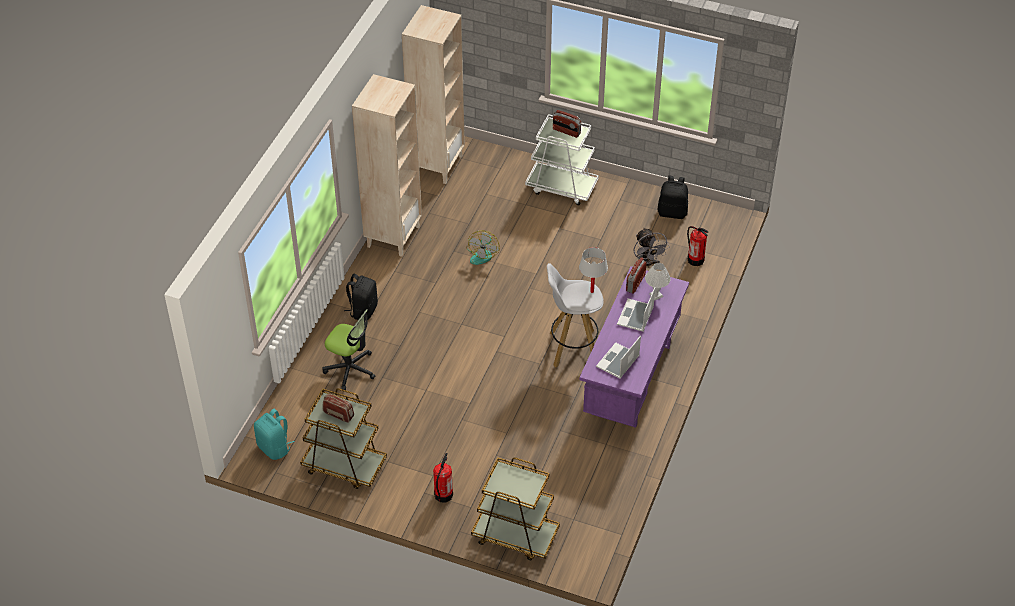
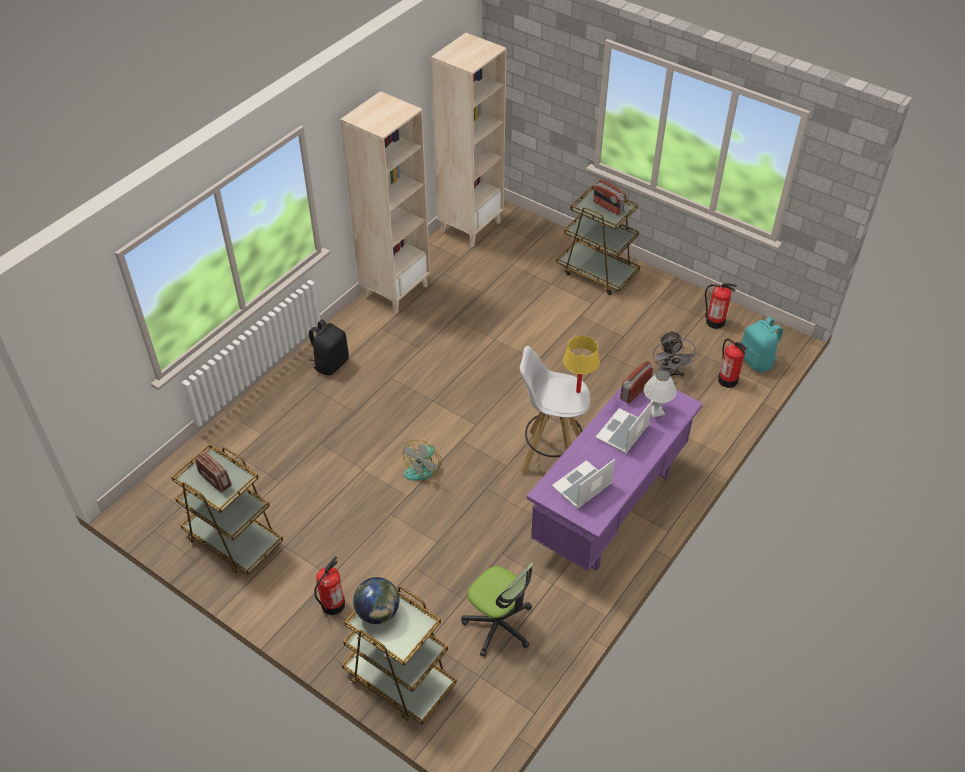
camera: 15 degrees right, 0 degrees up
(275, 448) = (166, 501): turquoise backpack -> turquoise backpack (757, 361)
(350, 369) = (289, 427): office chair -> office chair (499, 625)
(482, 254) = (485, 327): fan -> fan (423, 467)
(502, 479) = (378, 612): none -> globe
(562, 187) = (597, 272): white cart -> brown cart
(592, 291) = (578, 391): white table lamp -> yellow table lamp
(672, 212) = (715, 322): black backpack -> fire extinguisher

